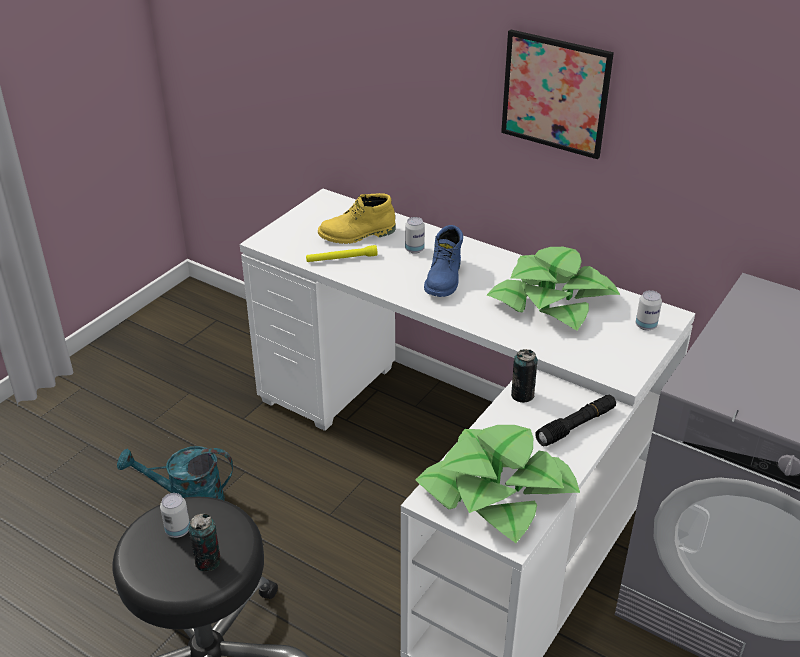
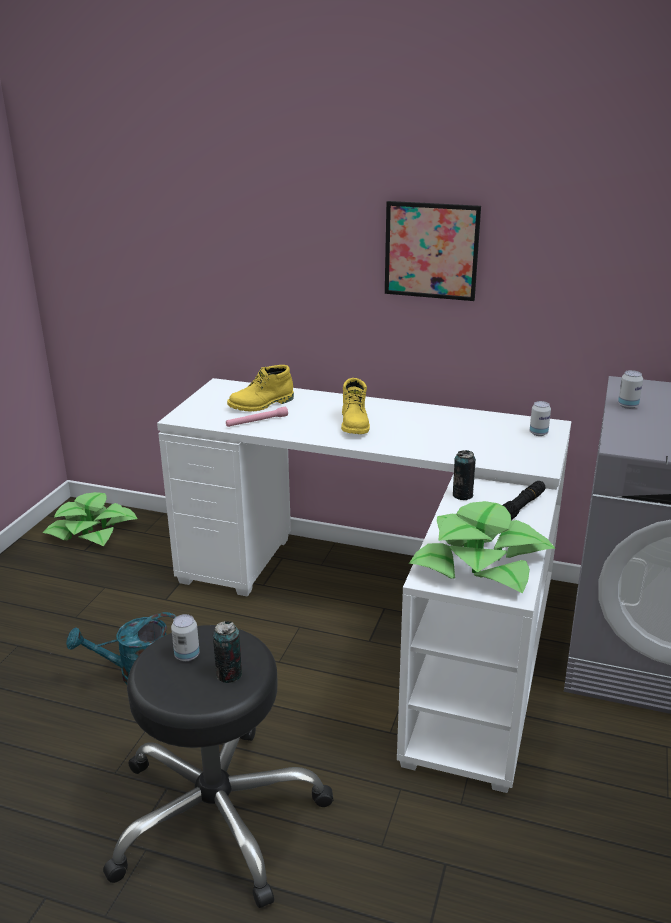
camera: 15 degrees left, 10 degrees down
(341, 259) = (257, 421): yellow flashlight -> pink flashlight
(414, 250) = (317, 408): can -> can (628, 406)
(445, 279) = (355, 424): blue boot -> yellow boot
(552, 302) = (454, 428): potted plant -> potted plant (92, 531)

